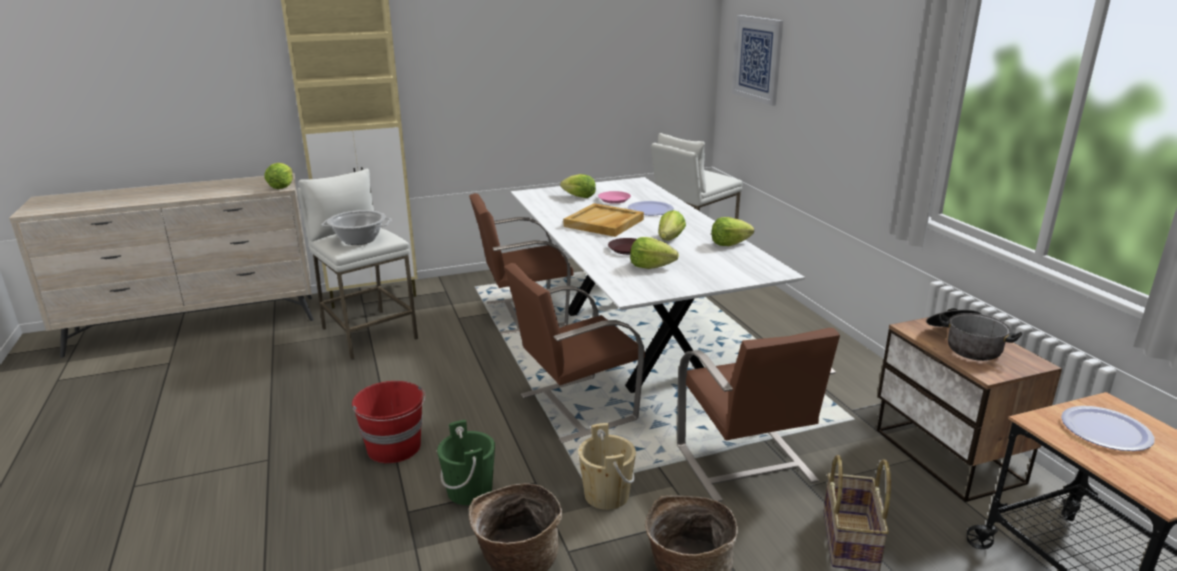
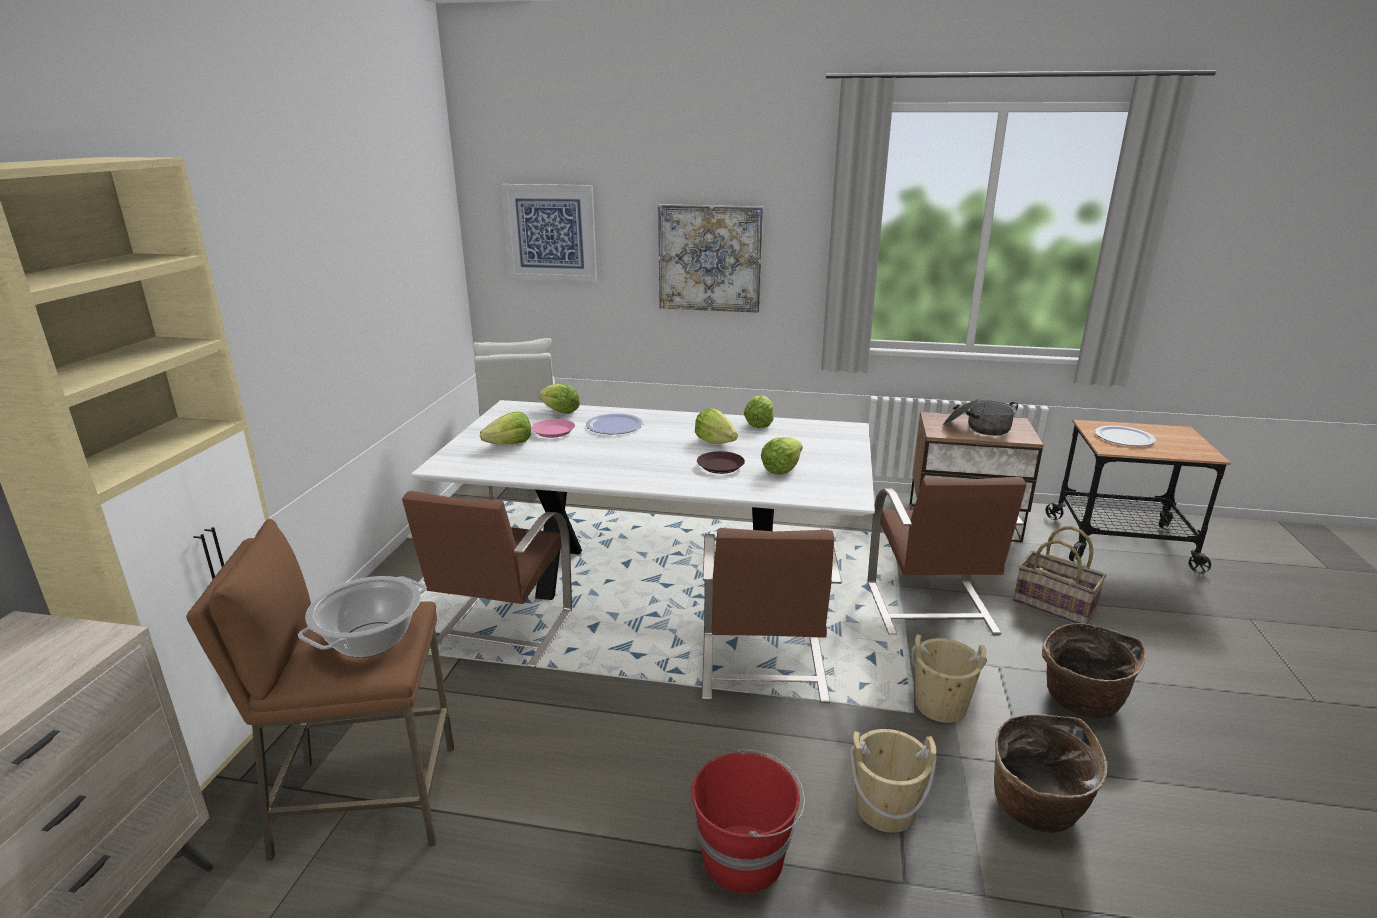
camera: 60 degrees left, 0 degrees up
(282, 186) = (92, 638): lettuce -> lettuce (560, 411)
(368, 334) = (366, 801): white stool -> brown stool
(469, 491) = (885, 808): green bucket -> beige bucket
(604, 223) = (623, 456): beige tray -> none
(745, 465) = (930, 609): brown chair -> brown chair turned 75 degrees clockwise
(841, 99) = (710, 258): none -> picture

